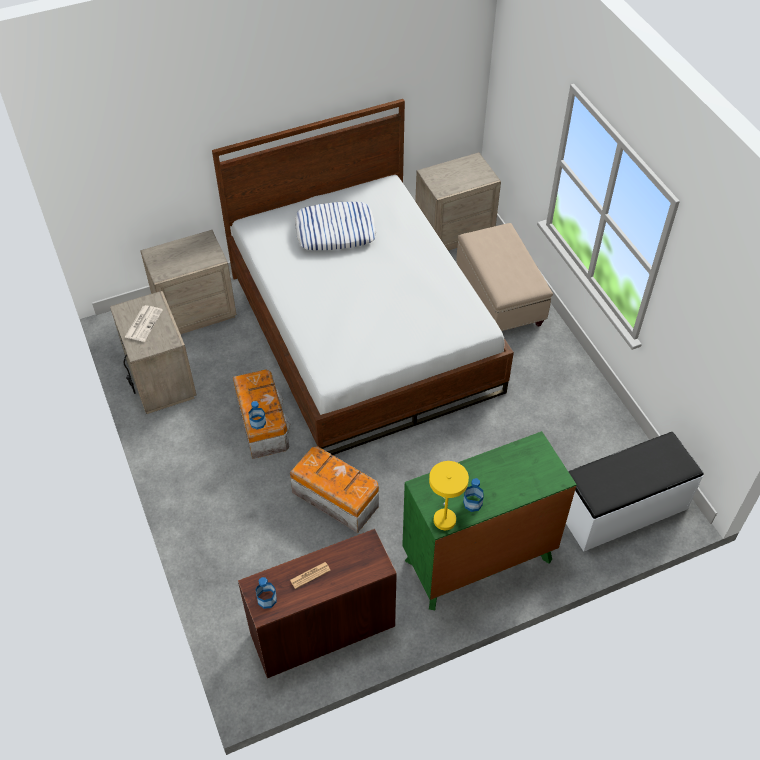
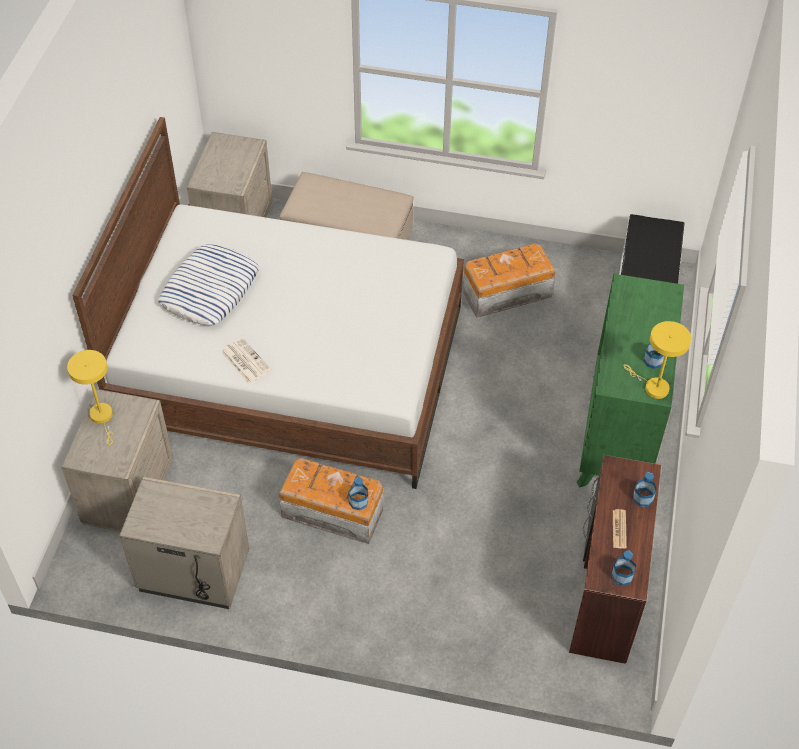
camera: 55 degrees left, 0 degrees up
(144, 323) = (175, 515): newspaper -> newspaper (245, 361)
(192, 245) = (102, 417): none -> yellow table lamp
(335, 498) = (470, 501): storage box -> storage box (505, 293)
(352, 576) = (642, 498): none -> bottle

